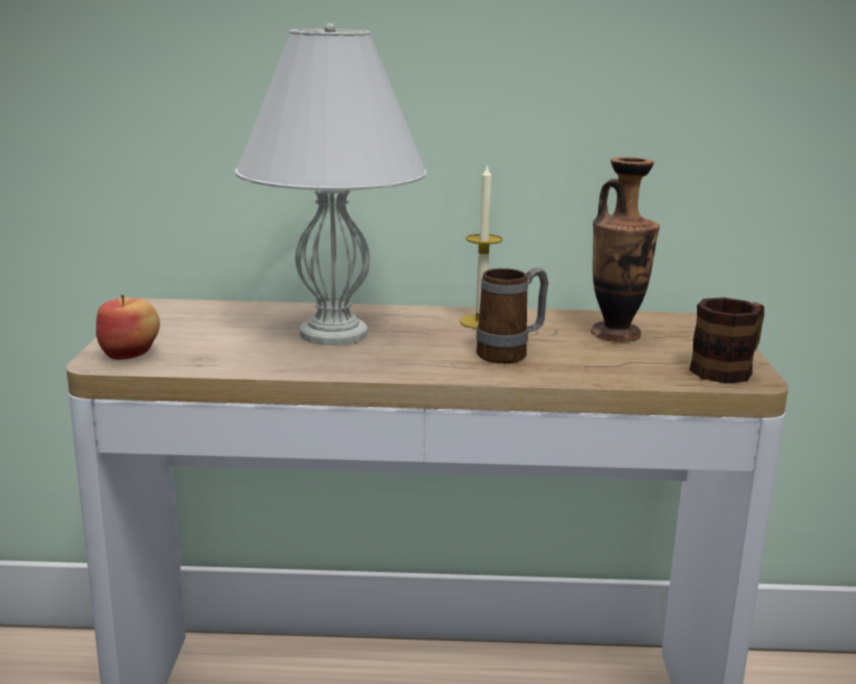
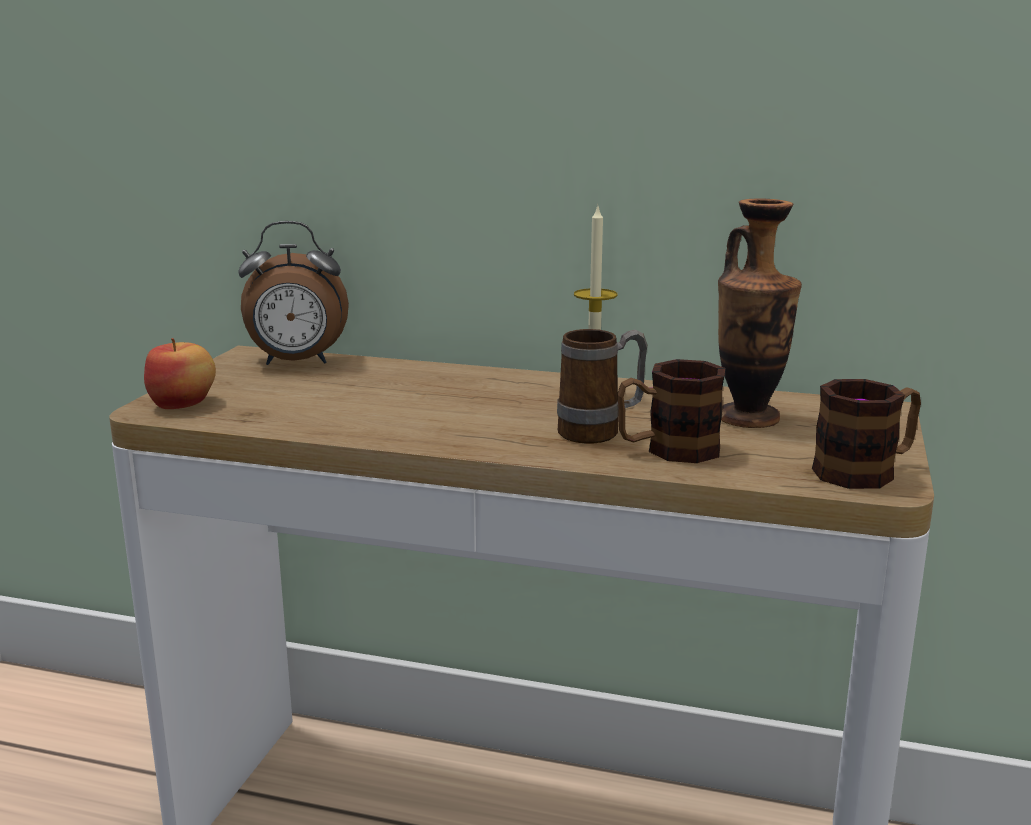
camera: 15 degrees right, 0 degrees up
(205, 311) = (296, 363): none -> alarm clock
(335, 334) = (415, 397): white table lamp -> none
(573, 364) = (668, 450): none -> mug

